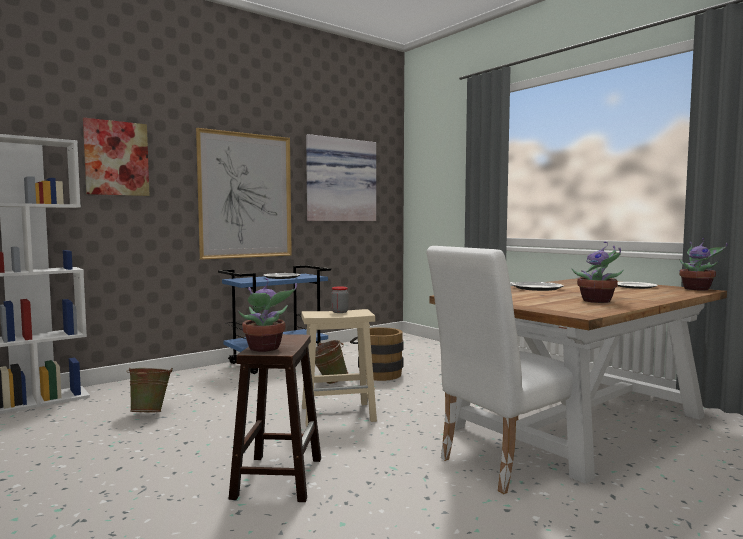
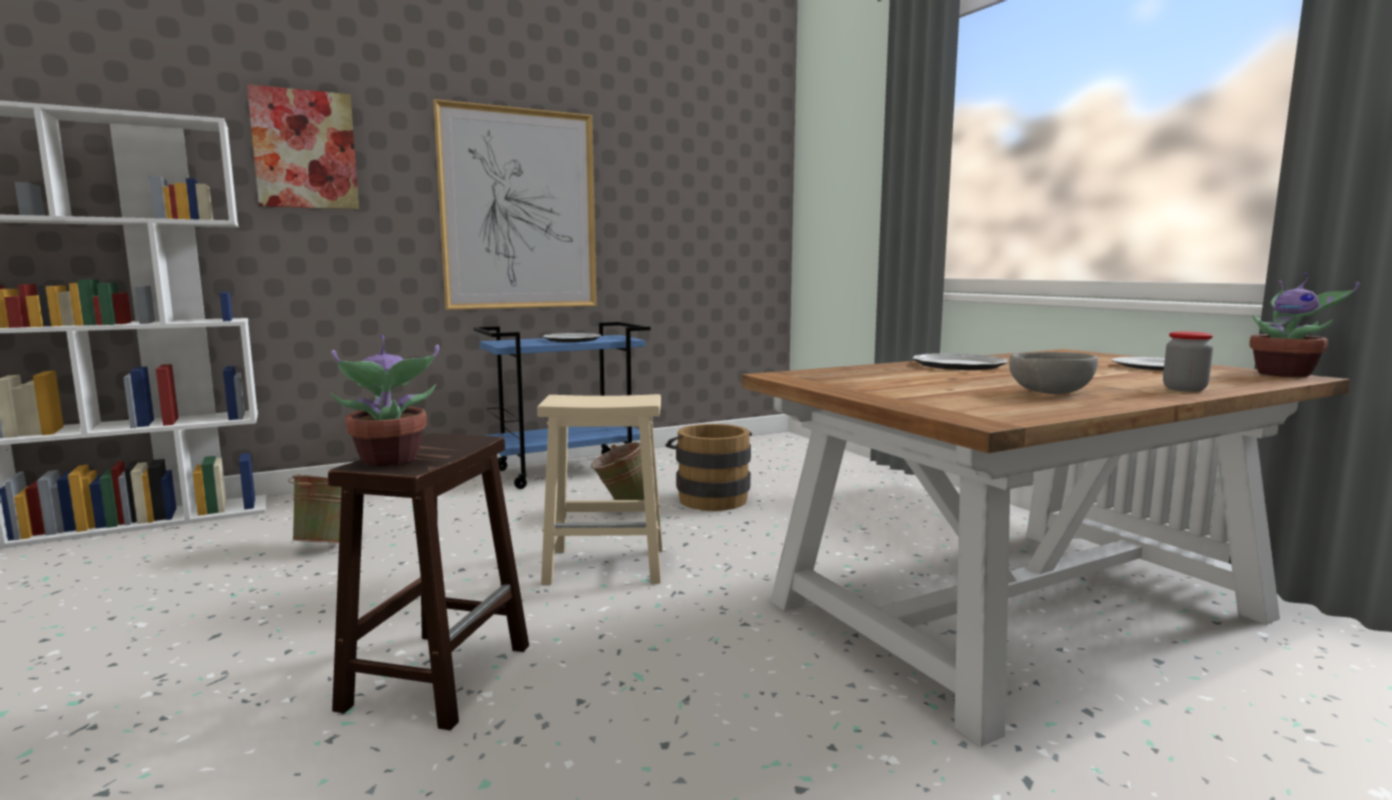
camera: 10 degrees right, 5 degrees up
(339, 312) = (608, 398): jar -> jar (1184, 389)
(340, 180) = (680, 185): picture -> none
(500, 463) = (833, 685): white chair -> none
(598, 301) = (1051, 393): potted plant -> grey bowl

